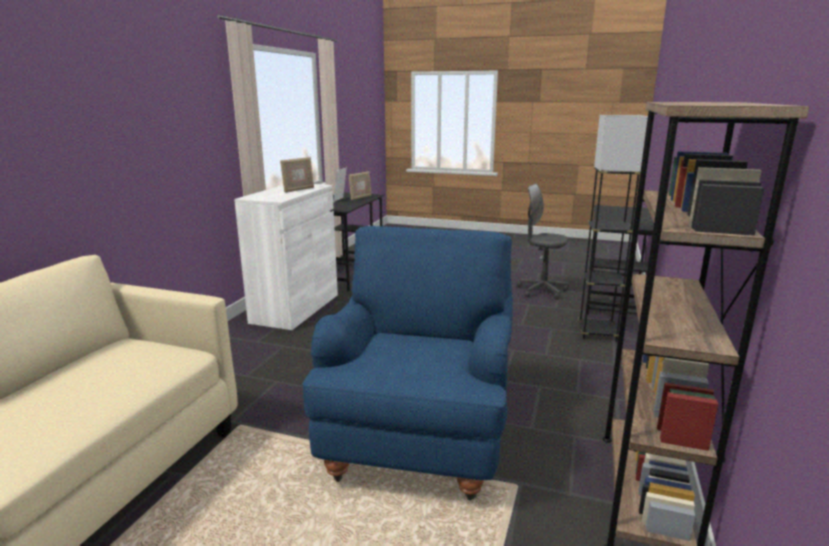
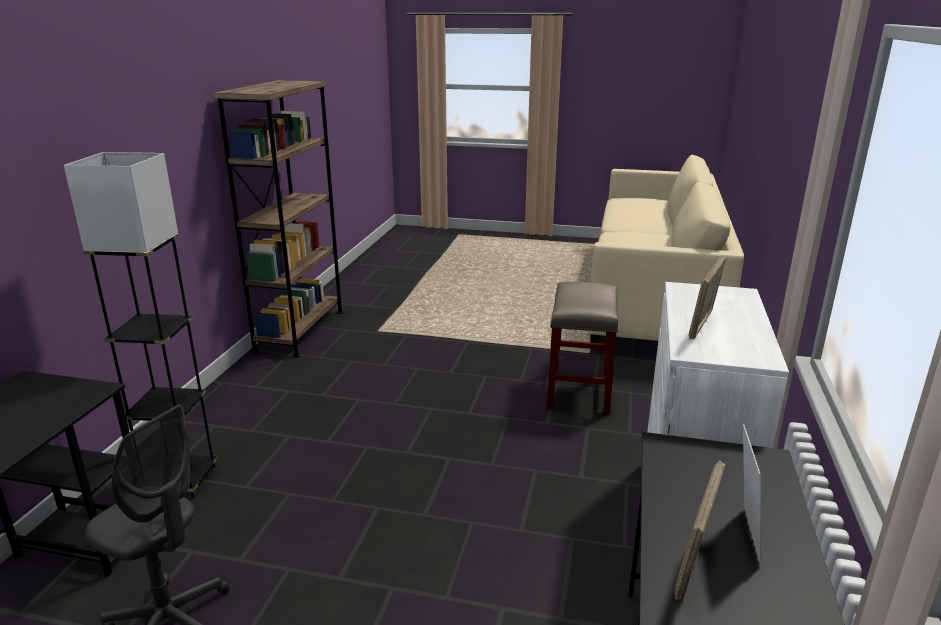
camera: 175 degrees right, 5 degrees up
(291, 380) = (579, 389): none -> beige stool
(420, 435) = (442, 352): blue armchair -> none

